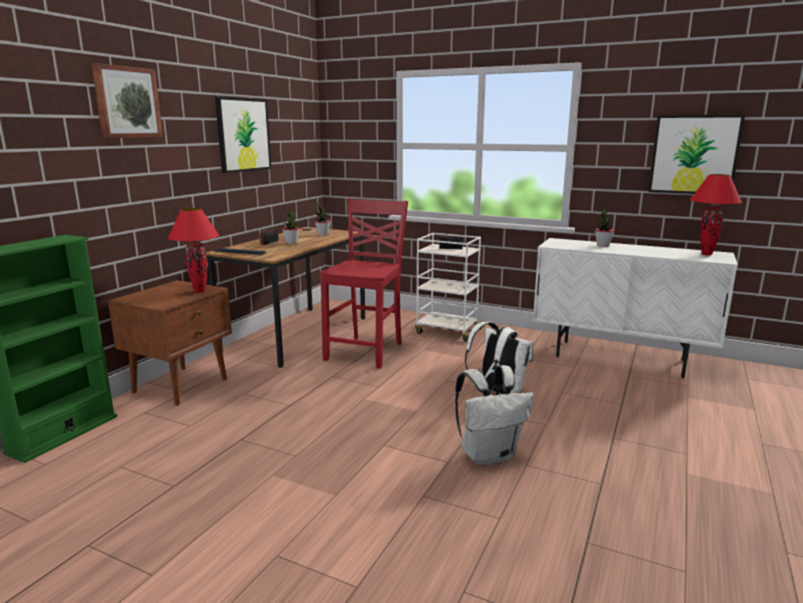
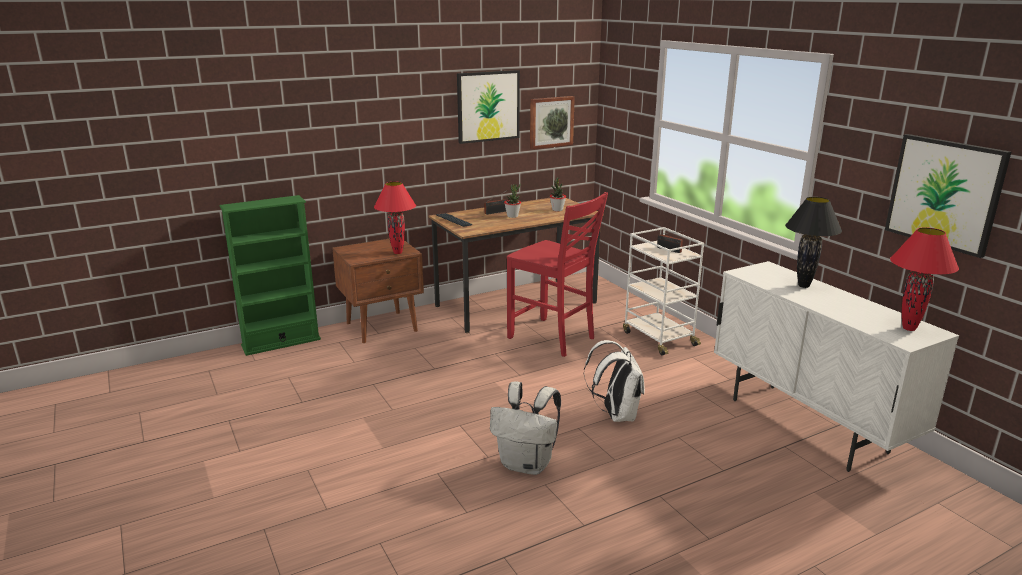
camera: 35 degrees right, 5 degrees up
(127, 102) = (363, 88): picture -> picture (551, 122)
(366, 351) = (553, 338): red chair -> red chair turned 75 degrees clockwise
(602, 245) = (804, 286): potted plant -> black table lamp

